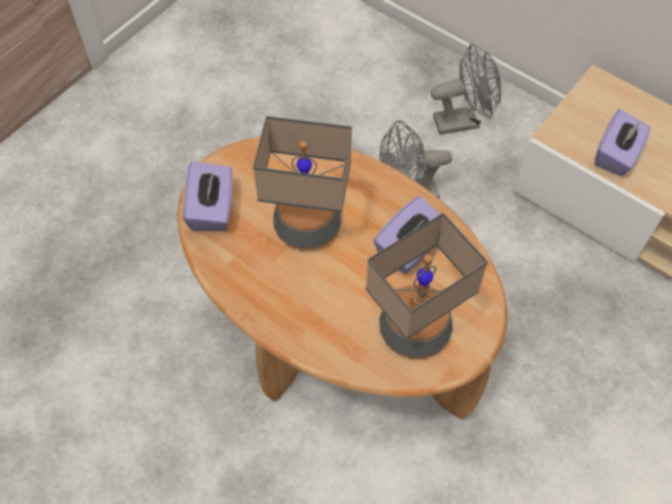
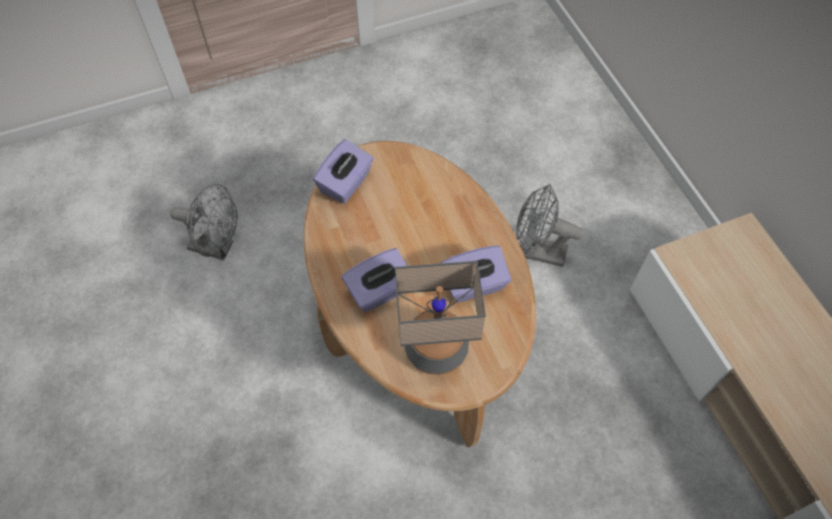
camera: 30 degrees right, 0 degrees up
(307, 225) = (407, 228): table lamp -> none
(463, 121) = (624, 213): grey fan -> grey fan (218, 247)
(616, 155) = (720, 299): purple tissue box -> purple tissue box (379, 291)

